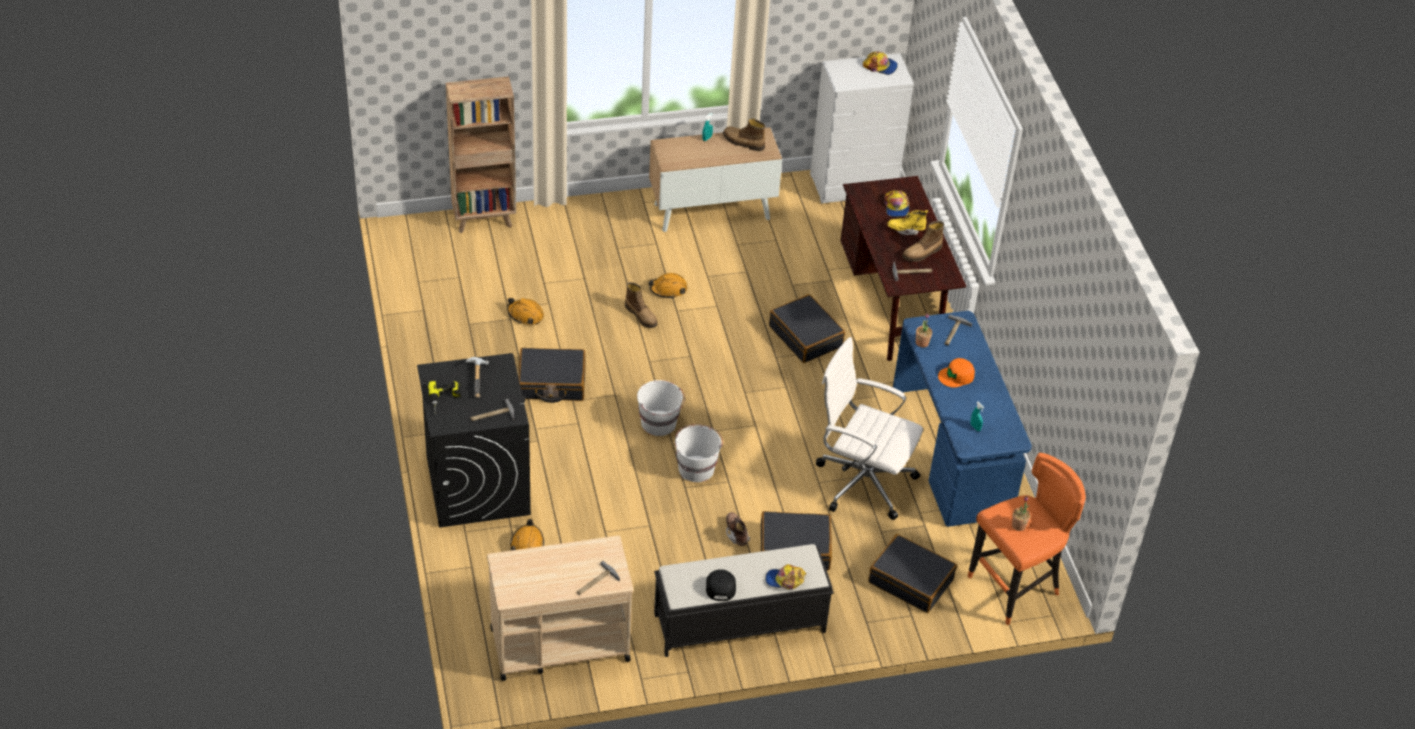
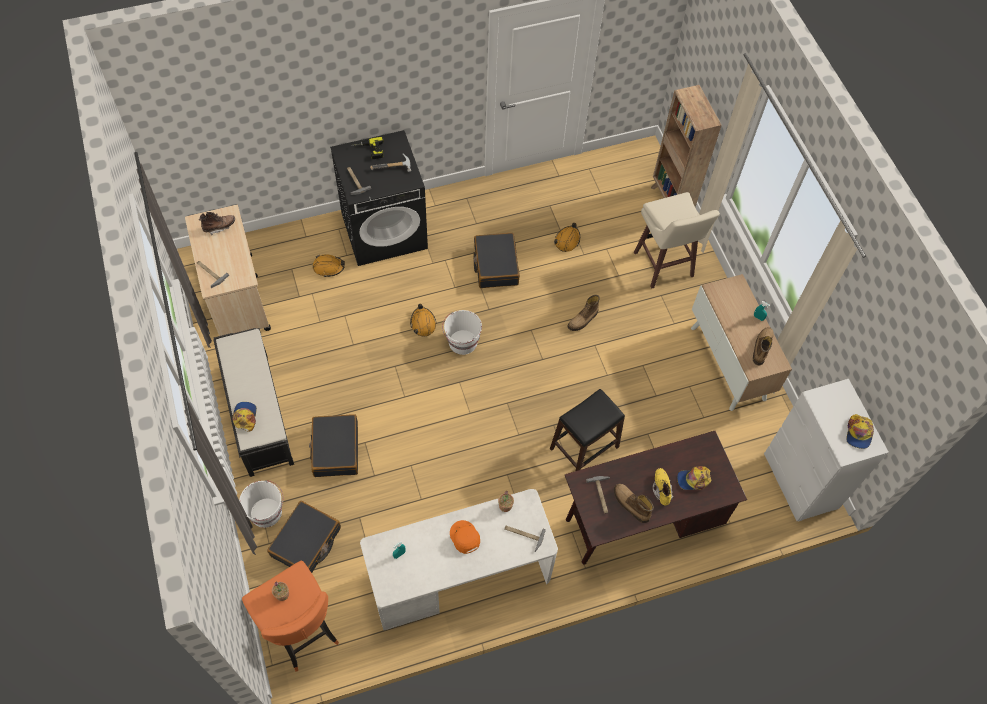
camera: 85 degrees right, 15 degrees up
(577, 239) = (663, 266): none -> beige stool
(668, 289) = (619, 337): orange hard hat -> orange hard hat (423, 323)
(696, 468) = (417, 372): white bucket -> white bucket (266, 512)
(720, 586) = (238, 371): black cap -> none
(736, 534) = (349, 406): brown boot -> brown boot (219, 227)
(806, 336) = (583, 448): black suitcase -> black stool
(862, 480) = (416, 500): white office chair -> none
(952, 452) = (459, 577): blue desk -> white desk

